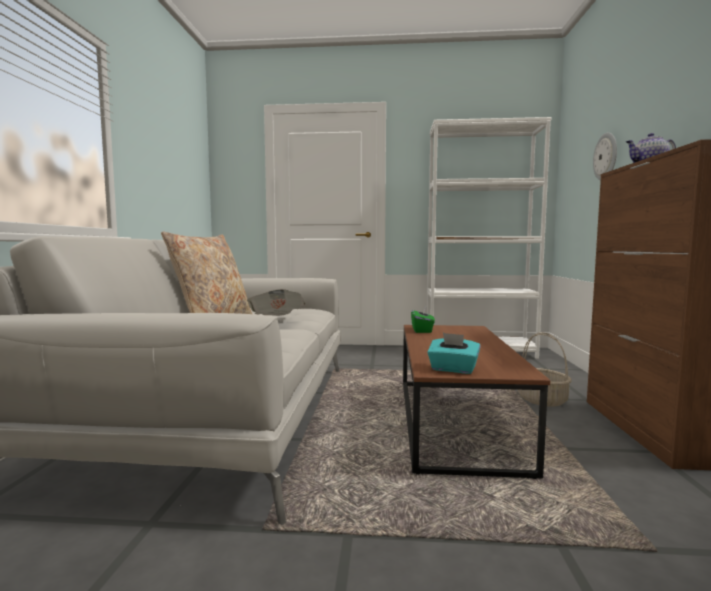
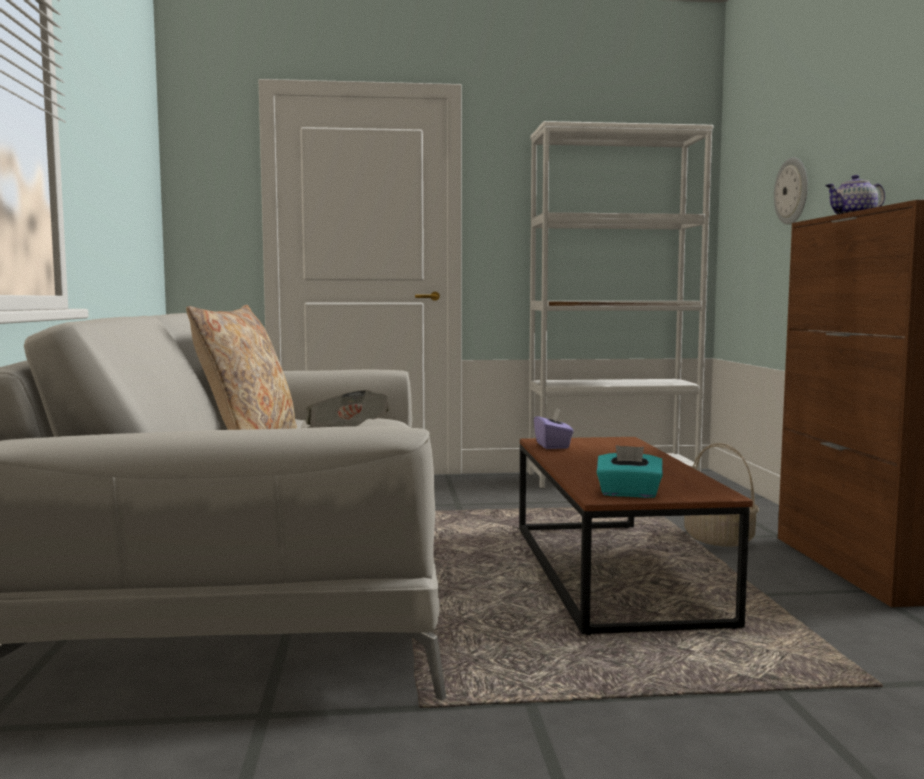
camera: 10 degrees left, 0 degrees up
(422, 330) = (553, 446): green tissue box -> purple tissue box

